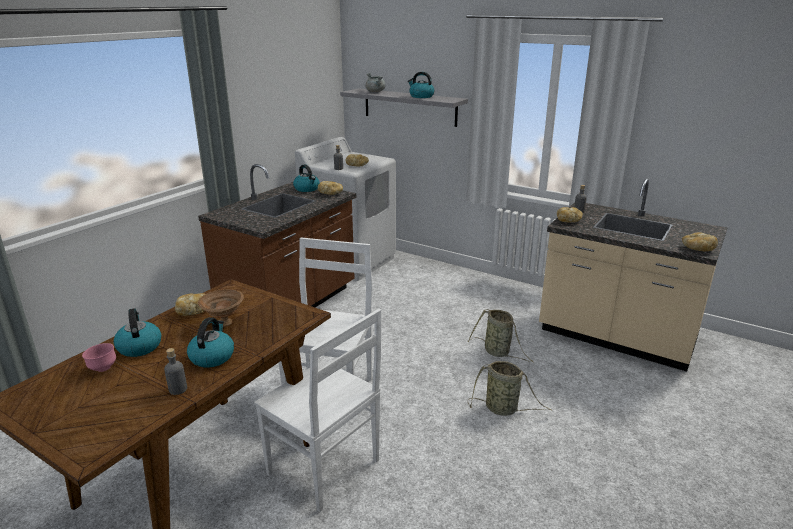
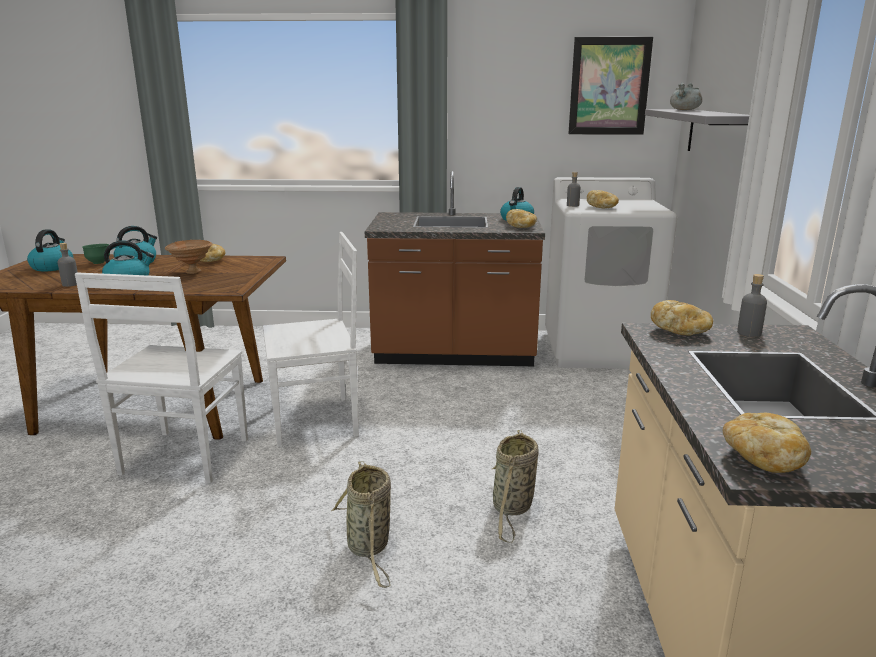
camera: 60 degrees right, 5 degrees down
(102, 369) = (98, 263): pink bowl -> green bowl
(309, 77) = (609, 86): none -> picture
(421, 96) = (709, 112): kettle -> kettle (52, 267)

